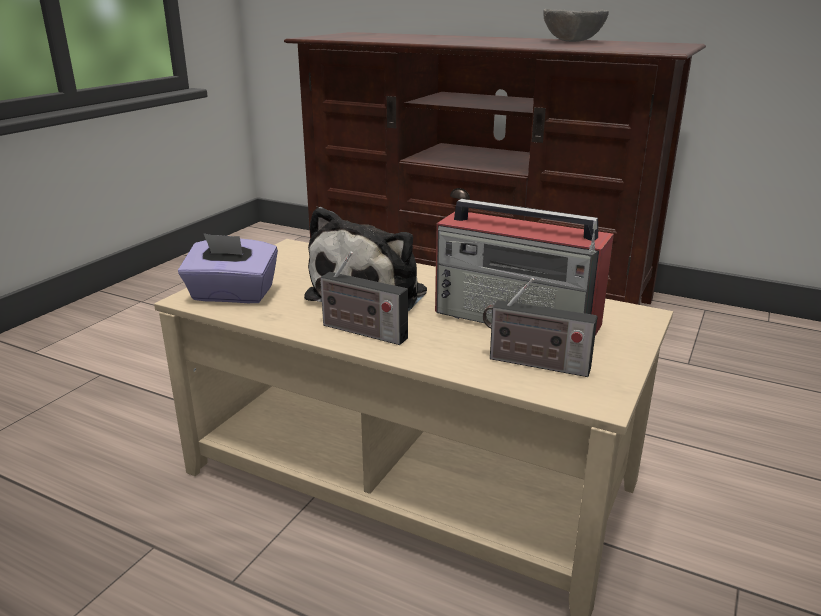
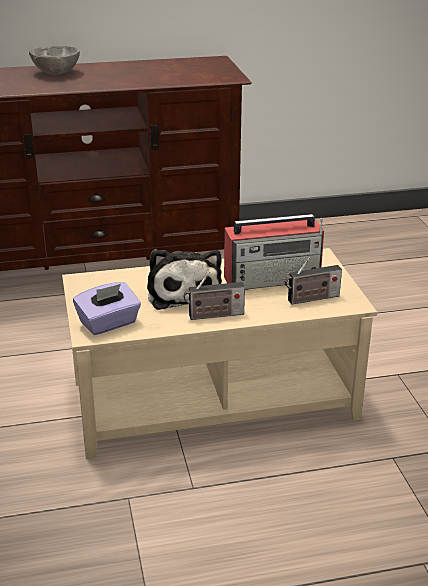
camera: 40 degrees left, 5 degrees up
(571, 41) = (145, 67): grey bowl -> grey bowl (55, 73)

